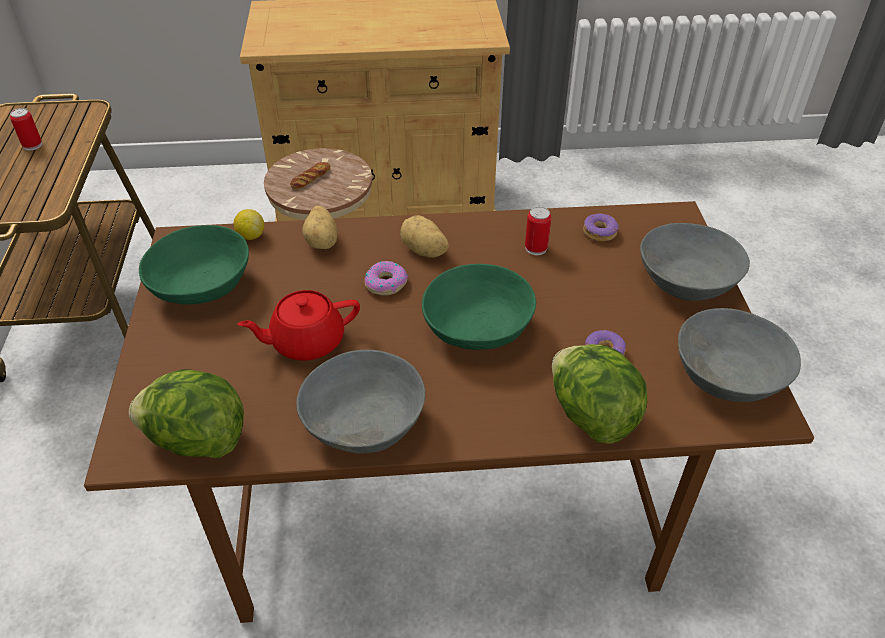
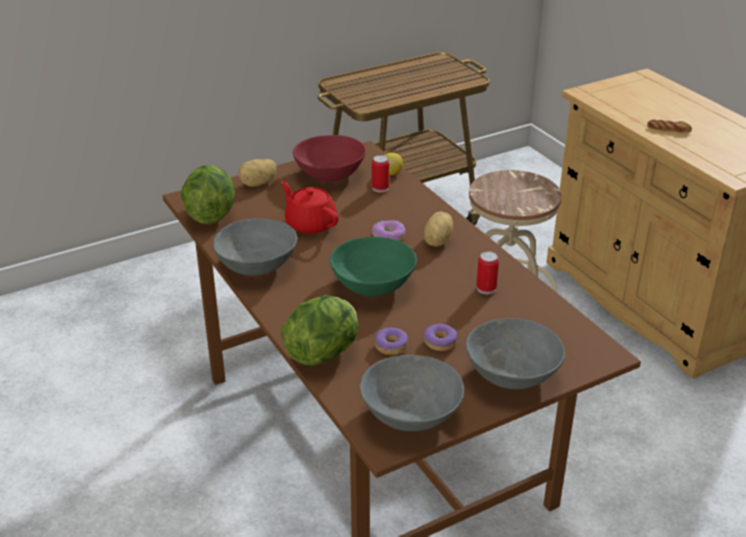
camera: 65 degrees right, 10 degrees down
(32, 145) = (418, 78): can -> can (380, 188)
(203, 285) = (331, 173): green bowl -> red bowl
(310, 179) = (509, 189): bread -> bread (668, 129)
(323, 241) = (410, 199): potato -> potato (258, 183)
(599, 232) = (537, 315): donut -> donut (440, 342)

